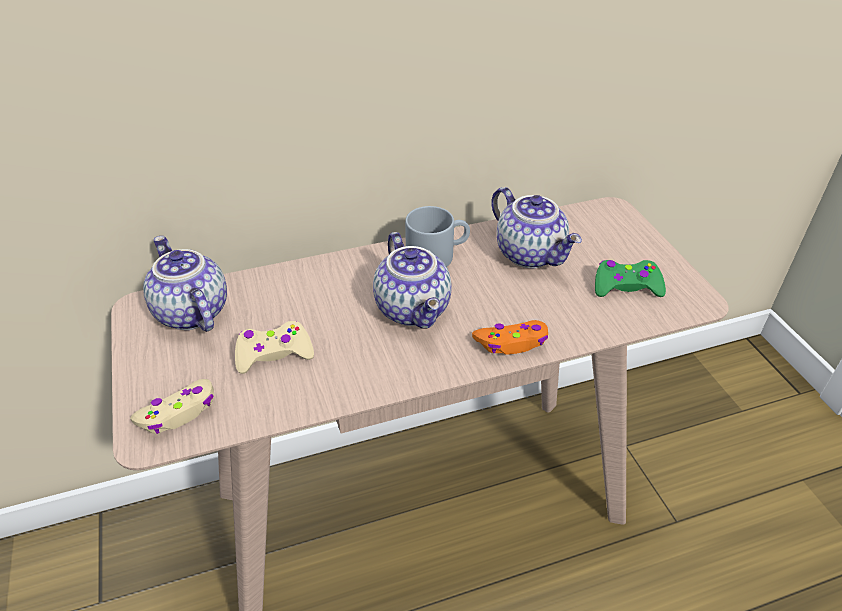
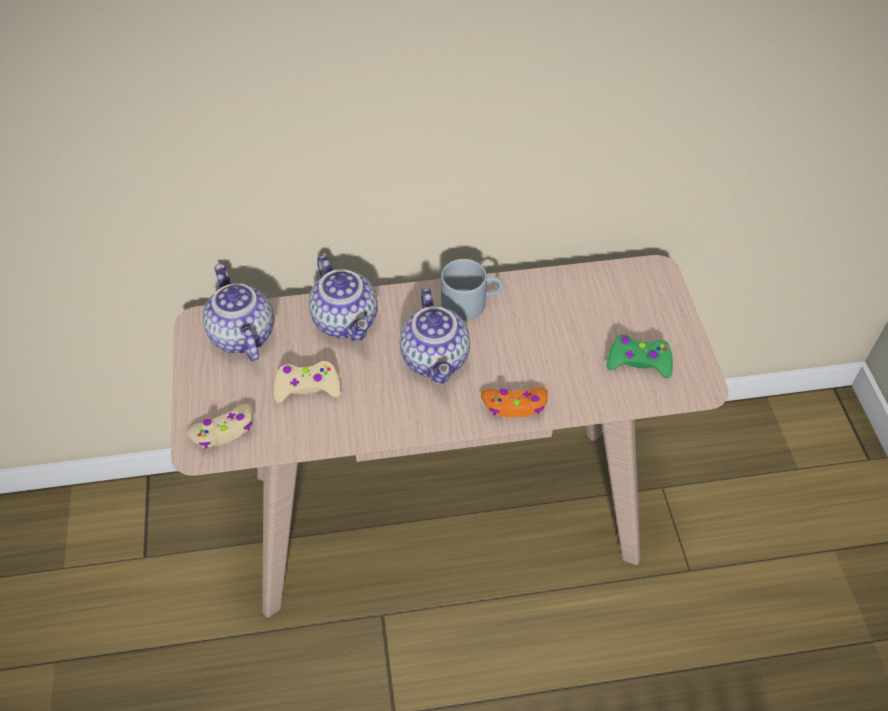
camera: 10 degrees right, 10 degrees up
(531, 254) = (560, 313): teapot -> teapot (347, 321)

